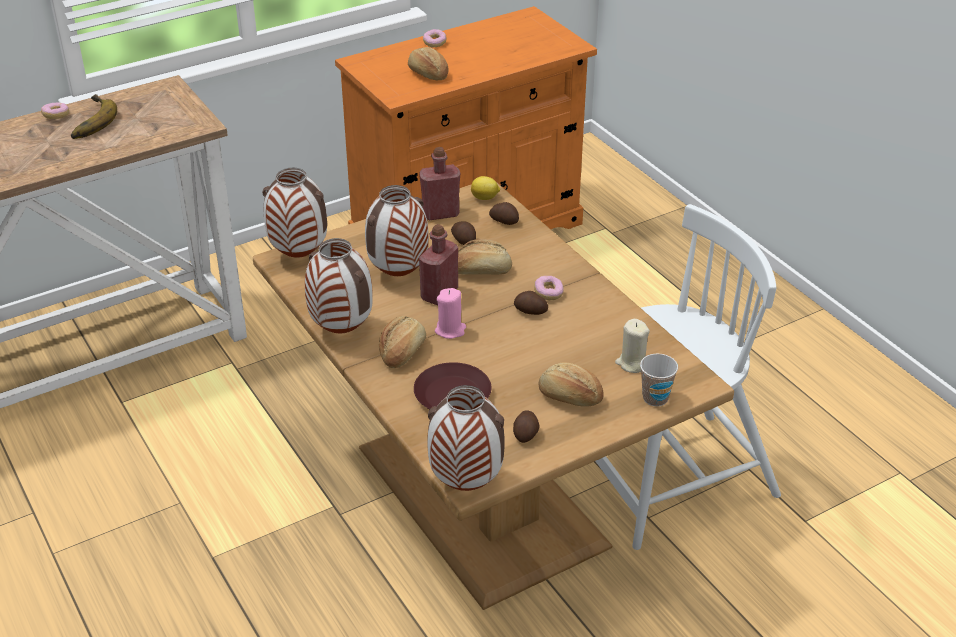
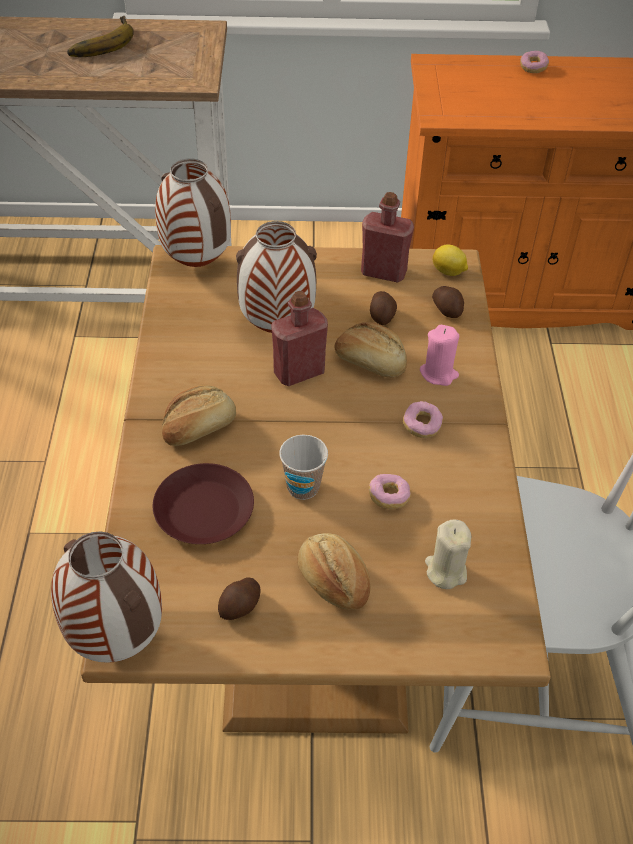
camera: 30 degrees right, 10 degrees up
(56, 116) = (78, 27): donut -> donut (388, 497)
(343, 330) = (163, 371): vase -> none
(427, 74) = (495, 101): bread -> none
(450, 330) = (273, 423): pink candle -> pink candle (438, 373)
(530, 311) = (381, 440): potato -> none
(655, 398) = (435, 637): cup -> cup (303, 487)

